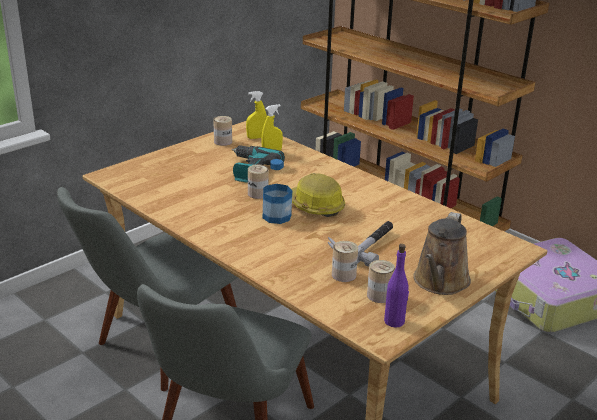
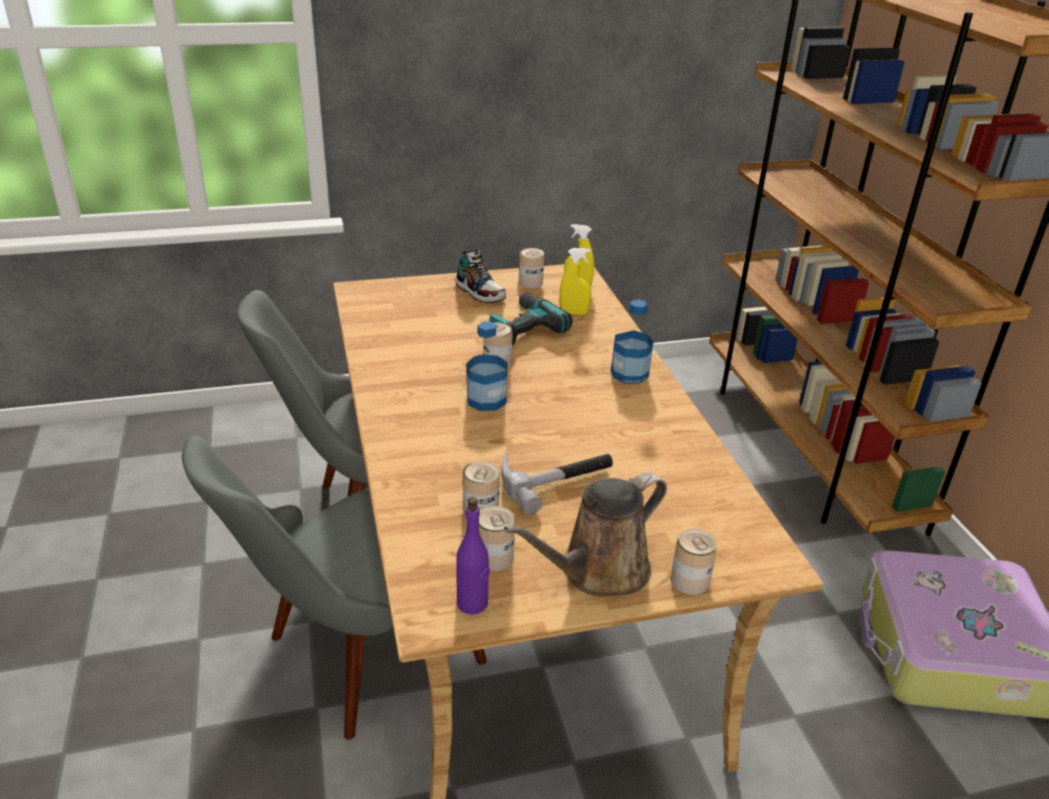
camera: 30 degrees right, 5 degrees up
(196, 156) = (480, 292): none -> shoe
(314, 206) = (548, 401): hard hat -> none
(343, 178) = (629, 373): none -> bottle
(488, 270) = (689, 580): none -> can

